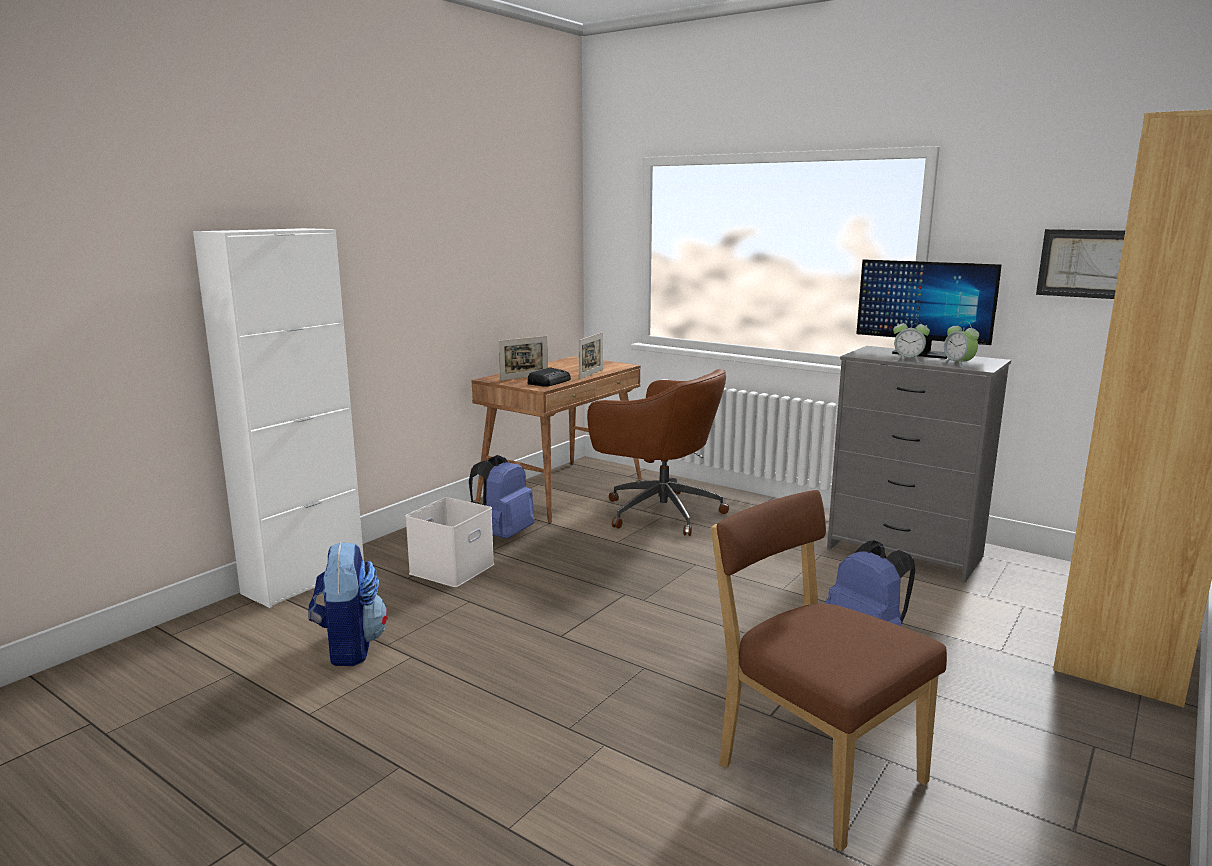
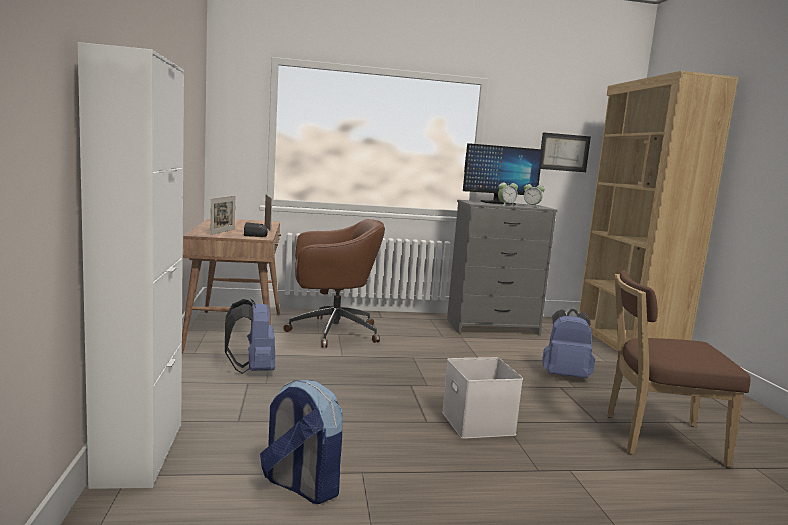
camera: 45 degrees left, 5 degrees down
(452, 568) = (261, 403): white storage box -> white storage box (476, 422)

